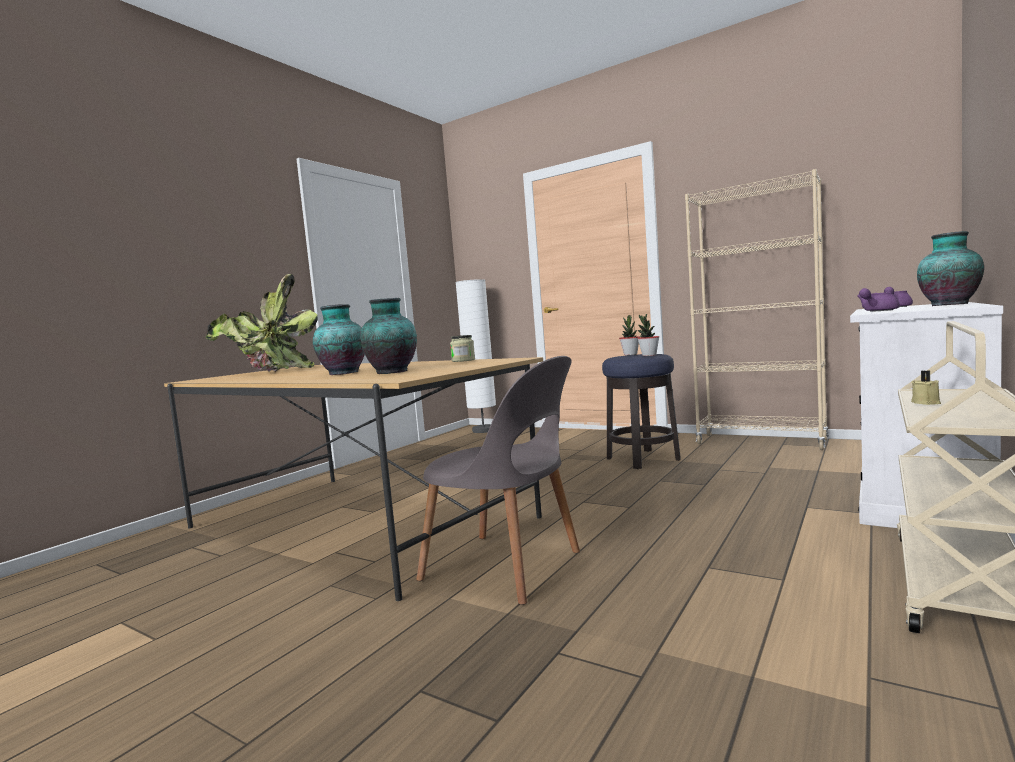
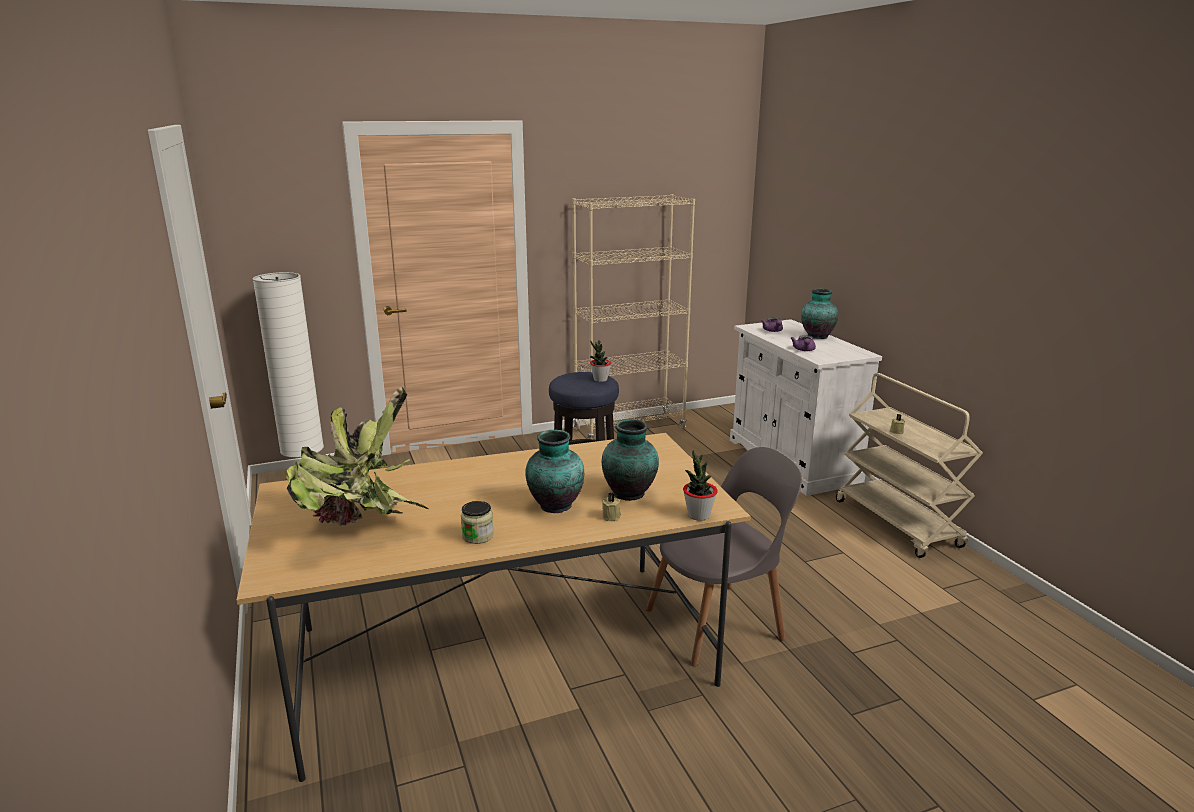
camera: 55 degrees left, 15 degrees up
(341, 377) = (612, 516): none -> beige candle
(463, 360) = (589, 449): jar -> jar (478, 536)
(630, 354) = (568, 377): potted plant -> potted plant (698, 515)

